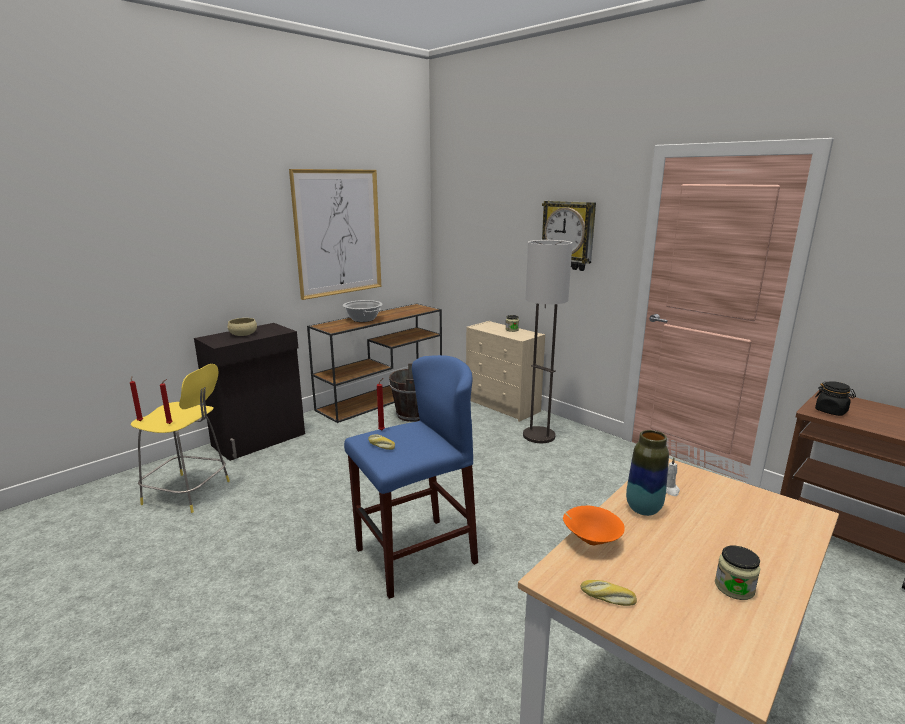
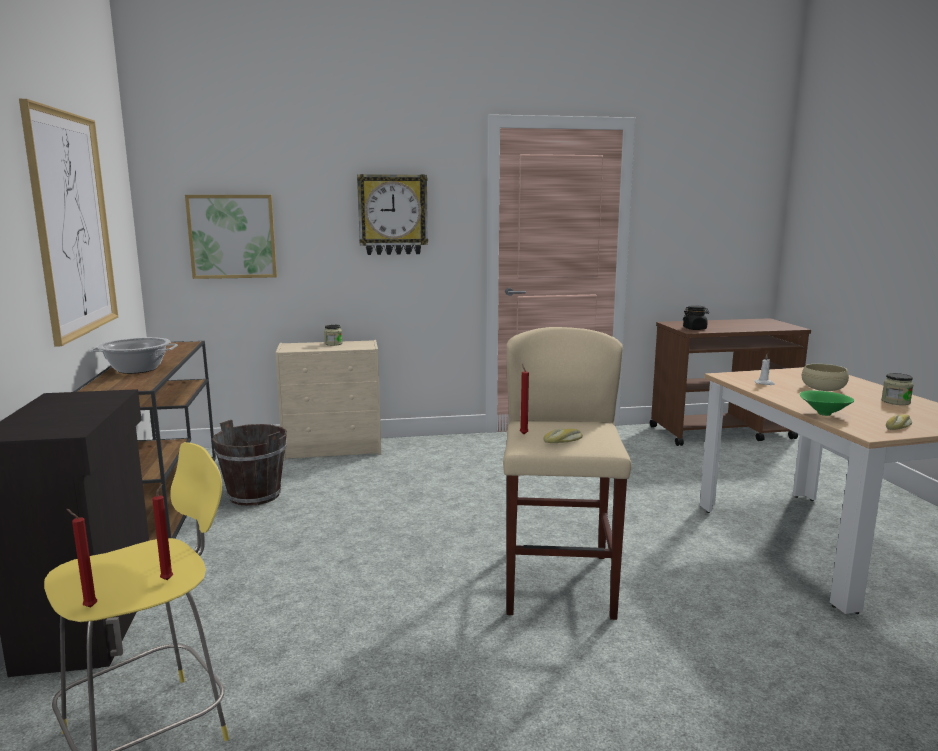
camera: 55 degrees left, 5 degrees down
(243, 334) = (54, 413): beige bowl -> beige bowl (823, 388)
(415, 556) = (558, 583): blue stool -> beige stool
(473, 241) = (232, 236): none -> picture
(539, 436) = (425, 457): floor lamp -> none
(590, 540) = (823, 414): orange bowl -> green bowl
(643, 509) = (787, 394): vase -> none

